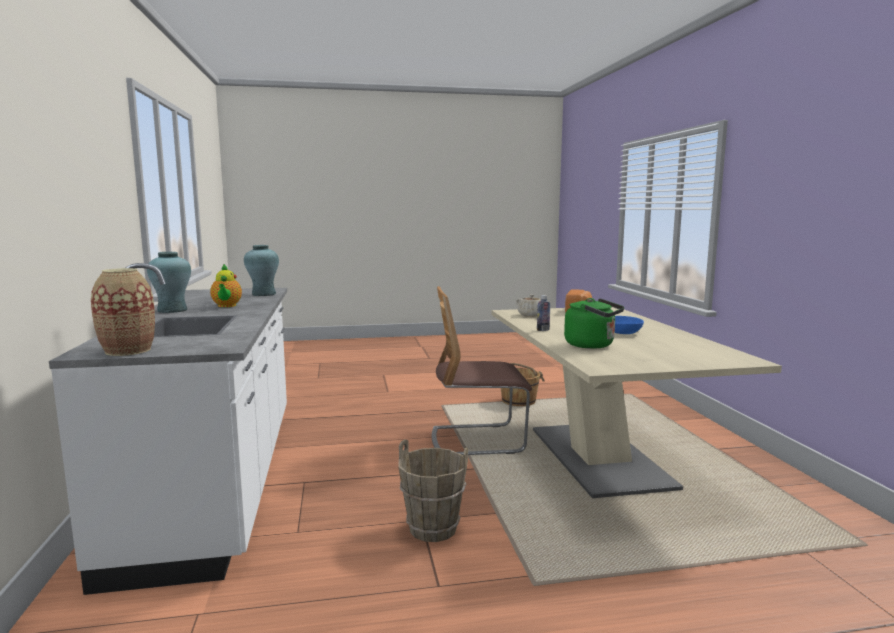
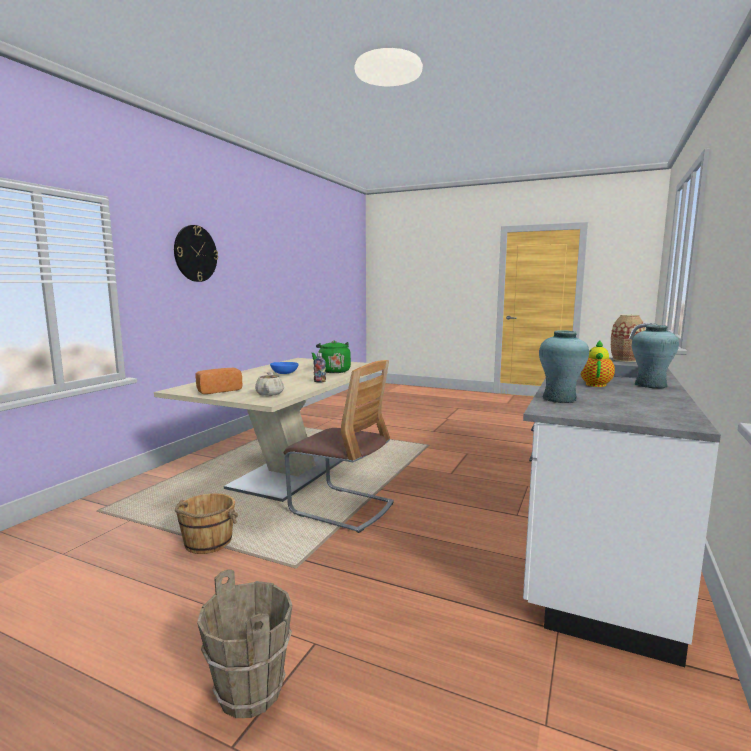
camera: 145 degrees left, 0 degrees up
(433, 529) = (449, 468): brown bucket -> brown bucket (251, 691)
(812, 163) = (195, 253): none -> wall clock

